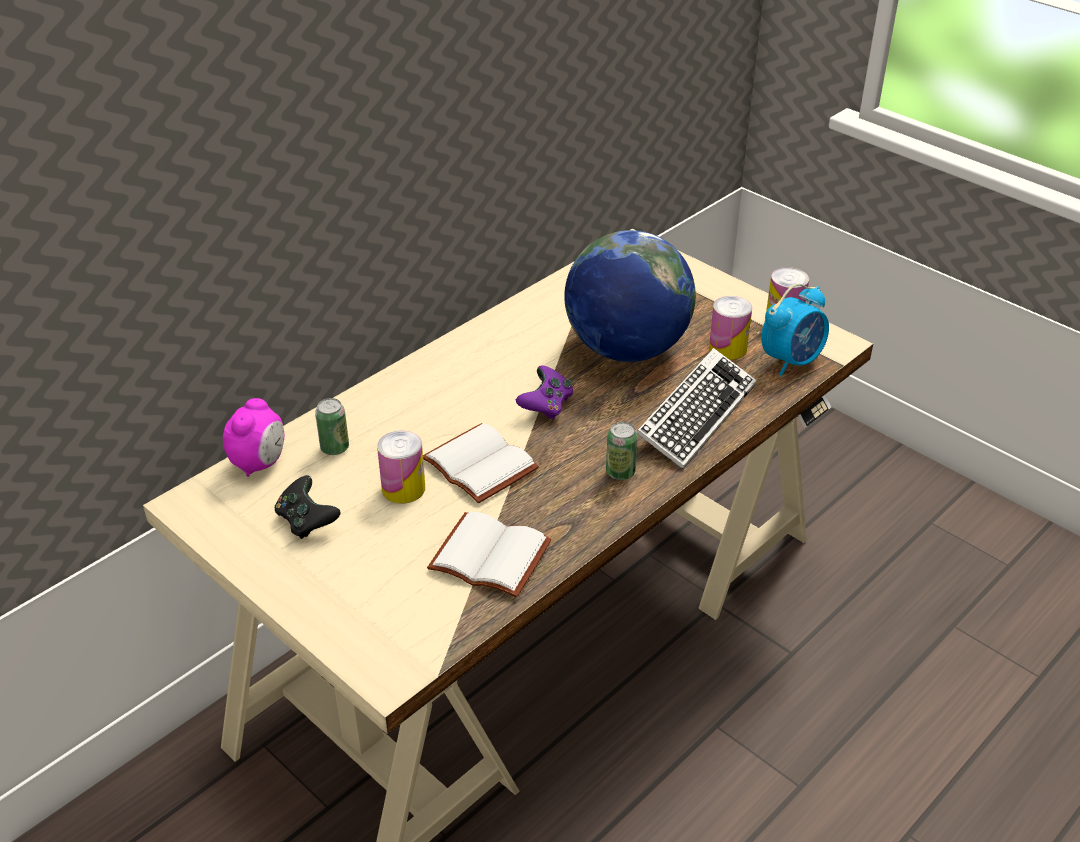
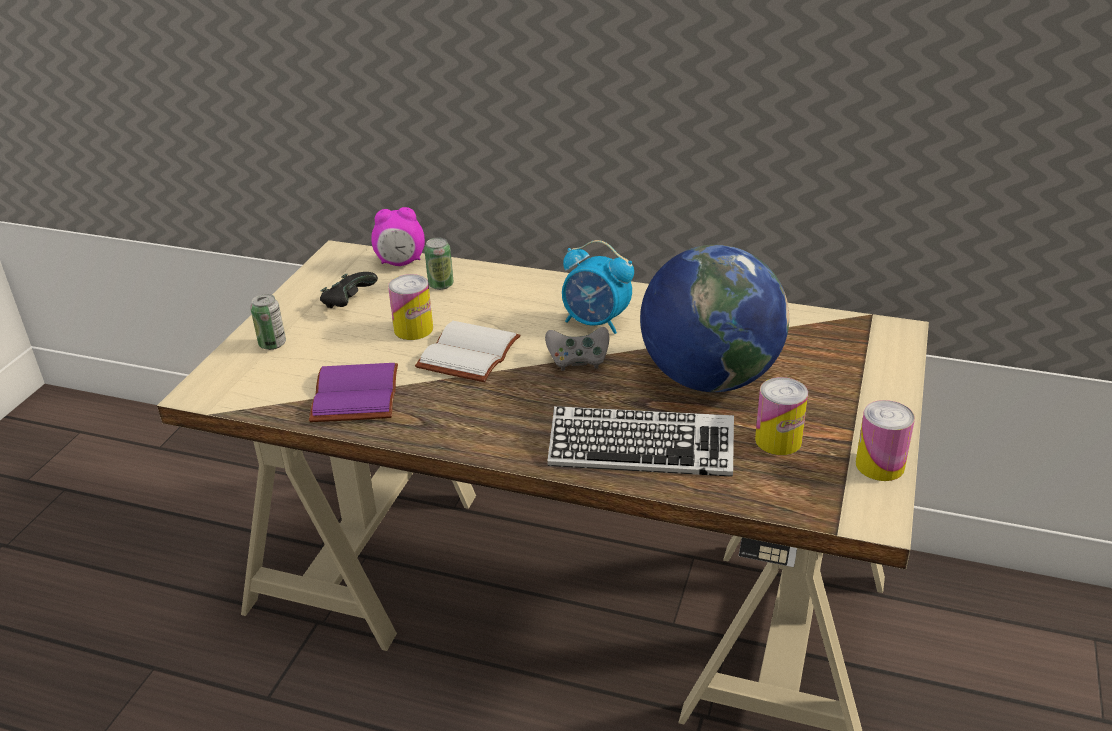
camera: 65 degrees right, 5 degrees down
(487, 558) = (353, 394): white book -> purple book
(546, 406) = (578, 361): purple game controller -> grey game controller
(620, 472) = (514, 429): can -> can (272, 344)
(791, 361) = (802, 491): alarm clock -> alarm clock (596, 323)

